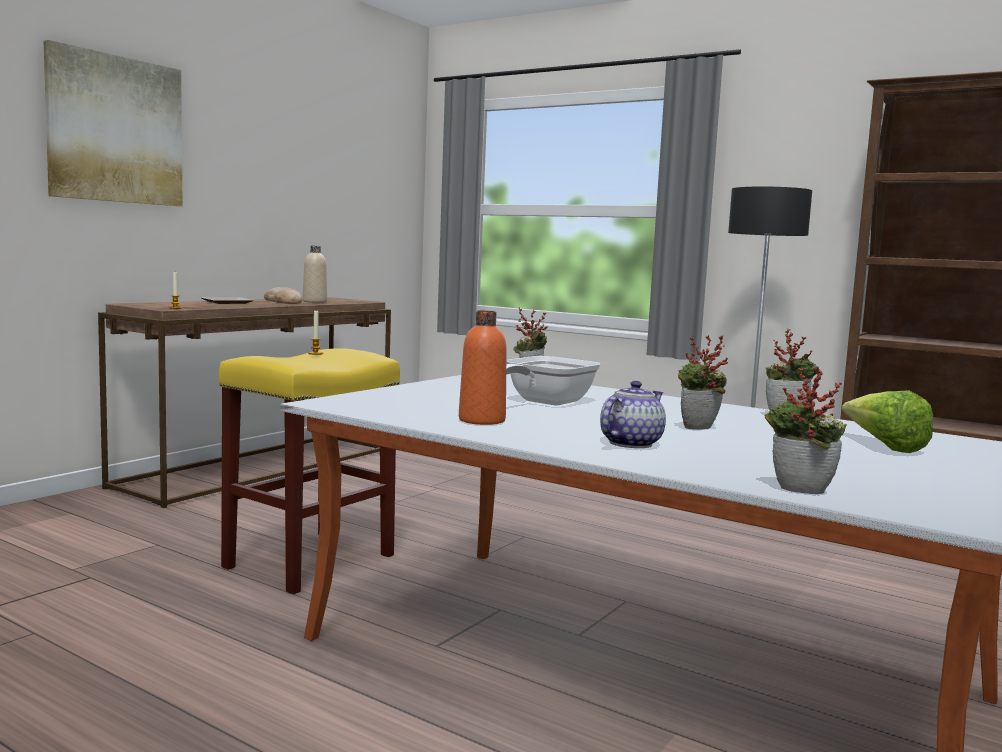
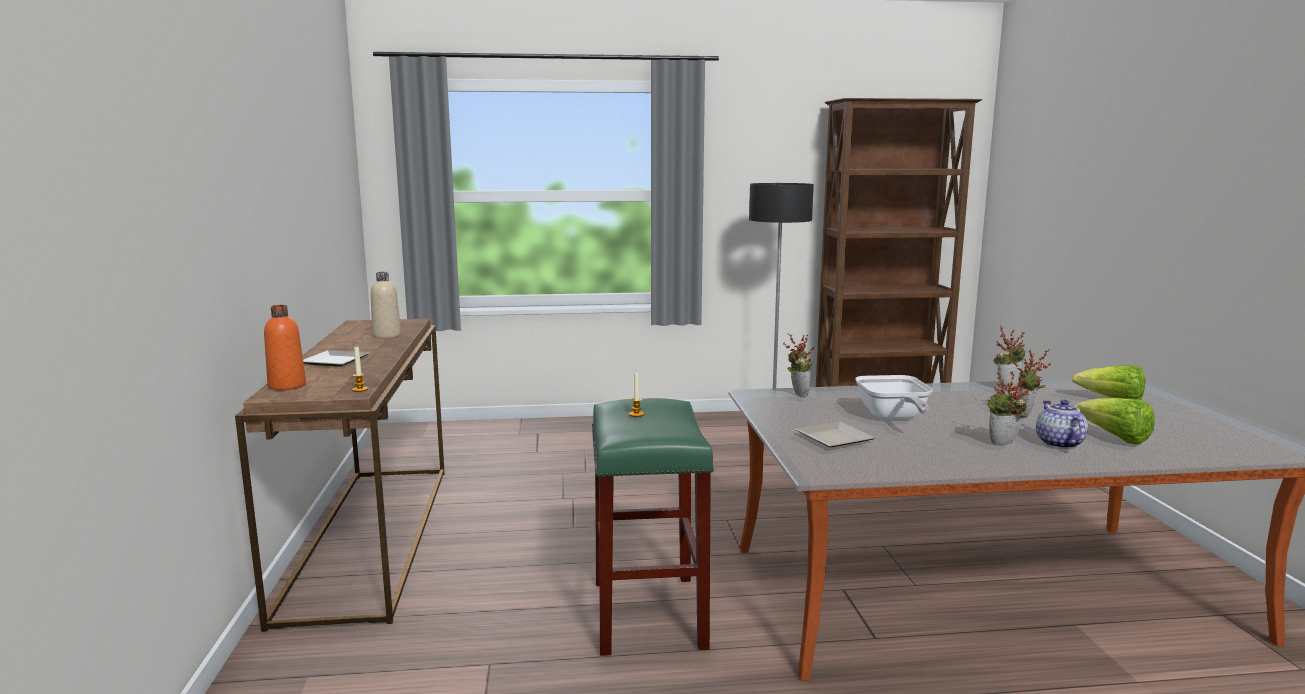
camera: 40 degrees left, 5 degrees up
(115, 130) = (204, 167): picture -> none
(283, 301) = (364, 343): bread -> none
(311, 560) = (647, 612): yellow stool -> green stool
(425, 398) = (834, 439): none -> plate
(482, 420) = (944, 452): orange bottle -> orange bottle (287, 386)
(724, 457) = (1115, 438): none -> lettuce
(799, 492) = (1216, 455): potted plant -> potted plant (1003, 444)

